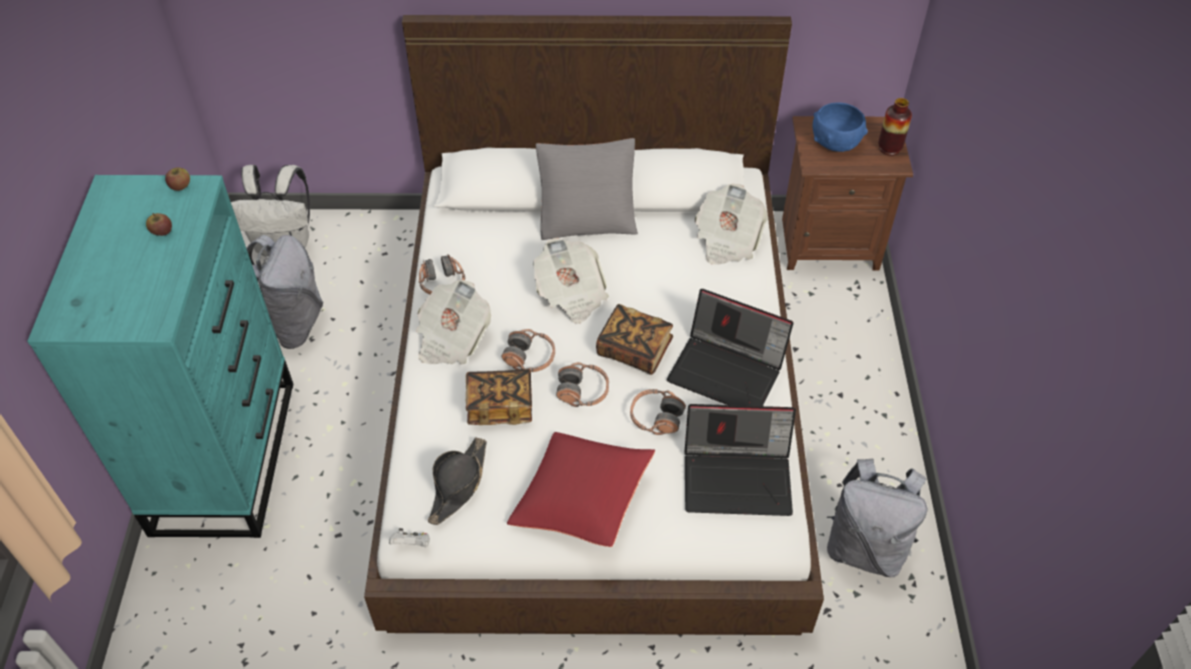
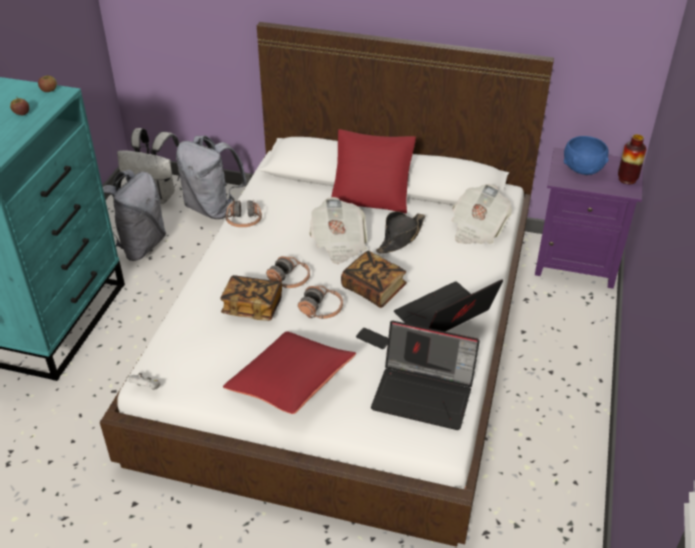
camera: 15 degrees right, 10 degrees down
(451, 338) = (236, 257): newspaper -> none
(458, 485) = (198, 354): black hat -> black hat (400, 237)
(587, 217) = (372, 197): grey pillow -> red pillow
(656, 417) = (373, 339): headphones -> phone
(728, 371) = (444, 317): laptop -> laptop turned 105 degrees clockwise
(828, 242) = (575, 262): brown nightstand -> purple nightstand
(865, 547) = (536, 491): grey backpack -> grey backpack (213, 208)

